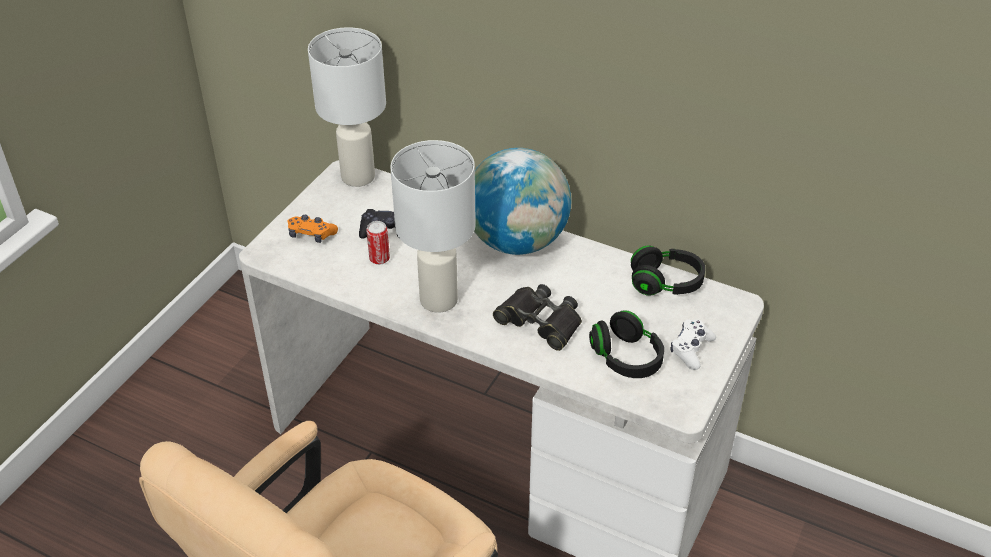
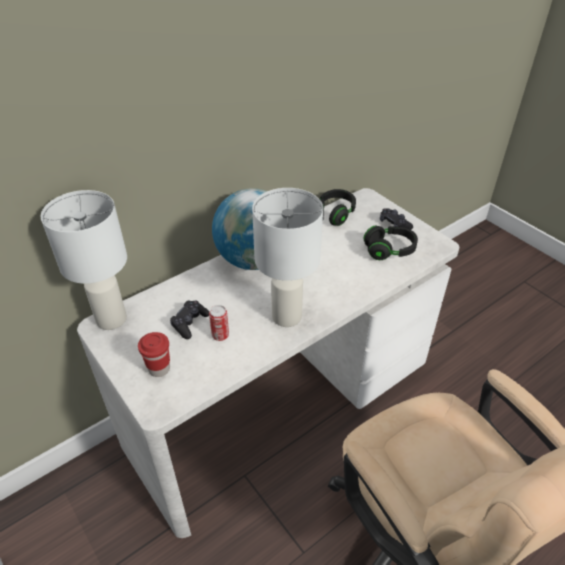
camera: 65 degrees left, 0 degrees up
(311, 234) = (159, 369): orange game controller -> red cup
(540, 321) = (338, 275): black binoculars -> none
(691, 349) = (394, 224): white game controller -> black game controller

